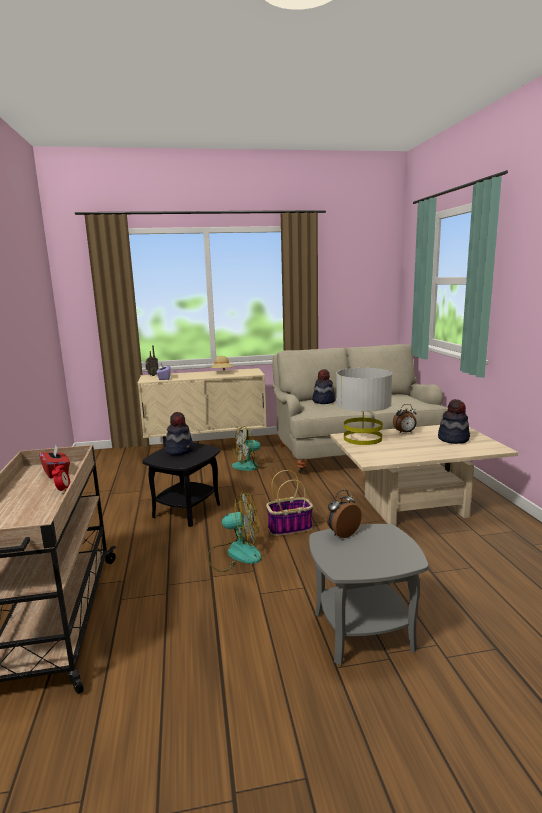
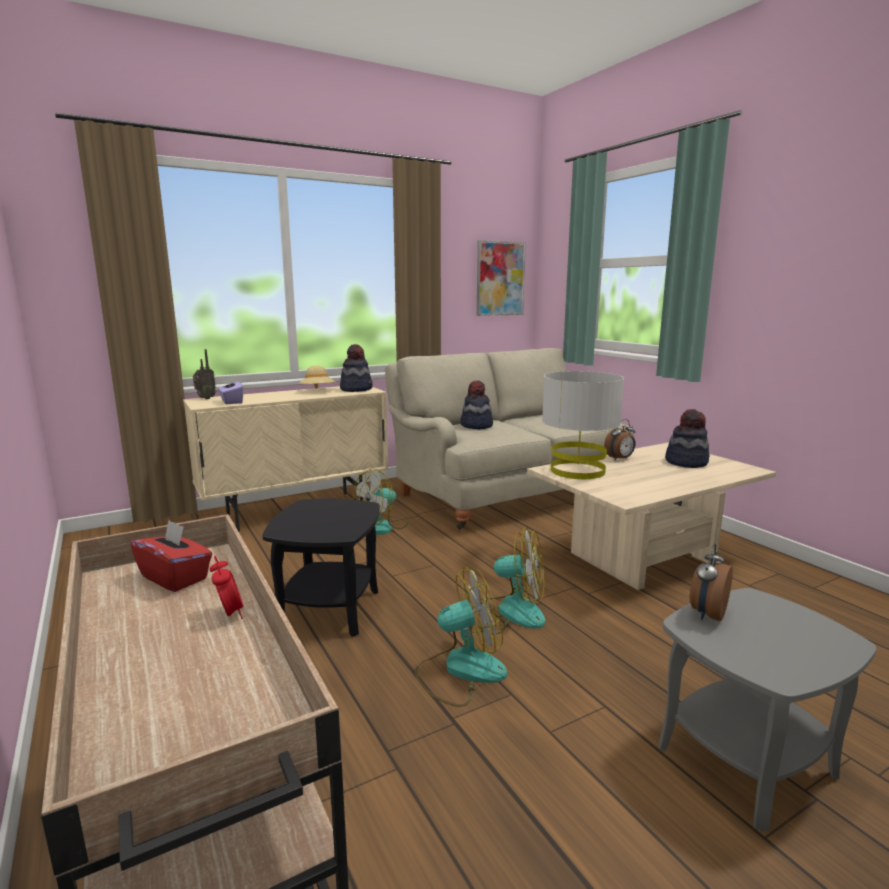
camera: 20 degrees left, 0 degrees up
(180, 450) = (316, 512): hat -> hat (356, 389)
(290, 527) = (509, 612): basket -> fan
(370, 291) = (500, 278): none -> picture

